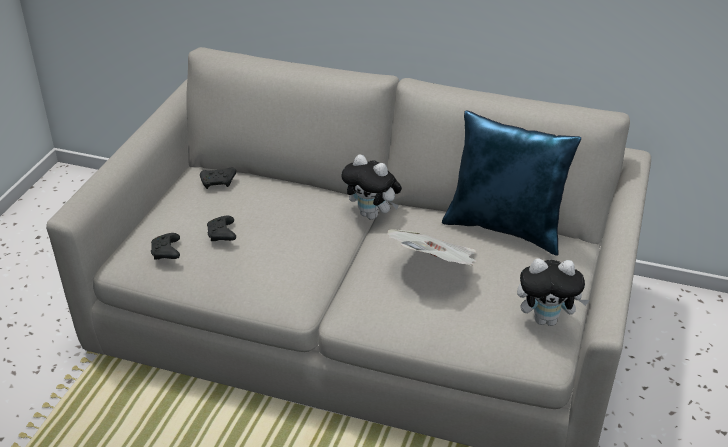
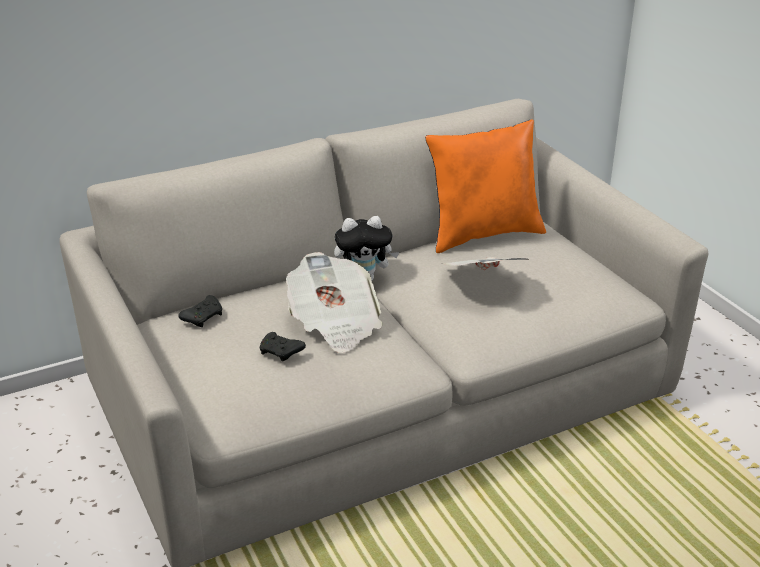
camera: 45 degrees left, 5 degrees down
(167, 253) = (255, 393): black game controller -> none
(287, 235) = (335, 324): none -> newspaper
(505, 228) = (483, 234): blue pillow -> orange pillow
(547, 319) = (600, 276): plush toy -> none

